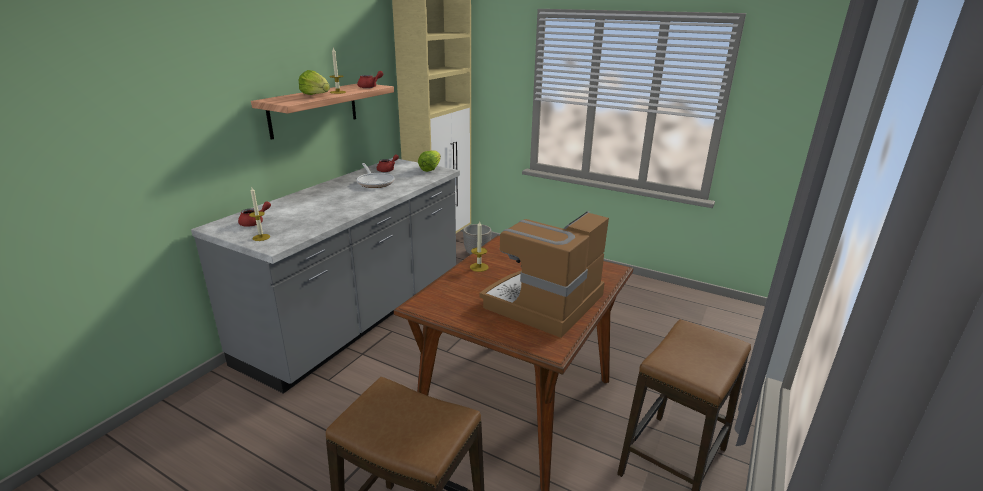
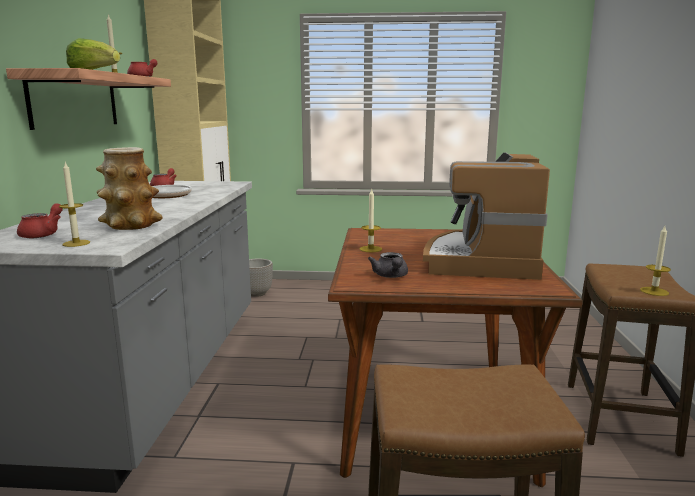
camera: 25 degrees left, 10 degrees down
(311, 222) = (131, 225): none -> vase
(430, 169) = (216, 183): lettuce -> none
(453, 303) = (391, 276): none -> grey teapot
(687, 370) = (654, 291): none -> candle

